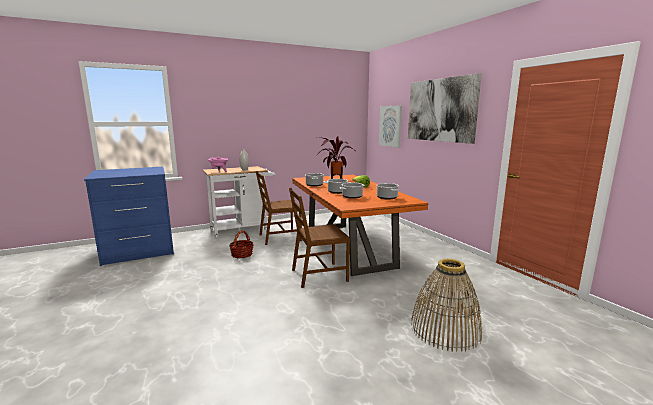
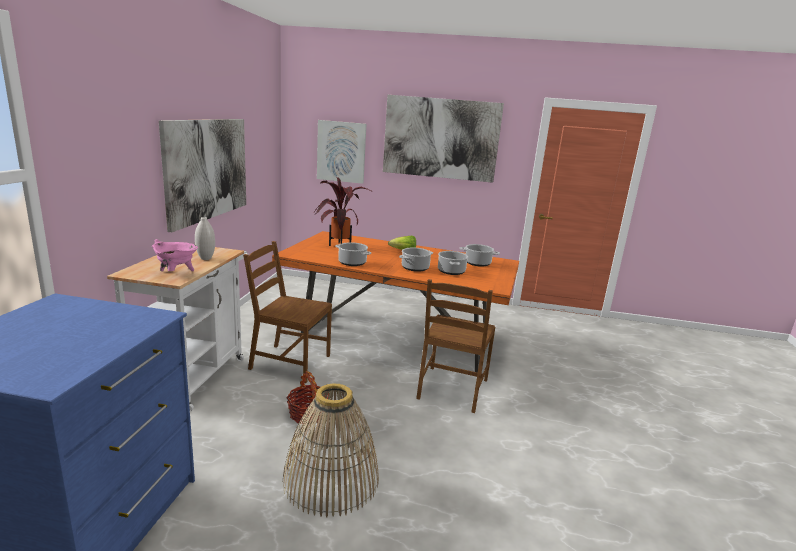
camera: 55 degrees left, 5 degrees up
(279, 237) = (289, 362): brown chair -> brown chair turned 90 degrees clockwise
(284, 132) = (207, 169): none -> picture
(445, 329) = (617, 383): basket -> basket (331, 480)

